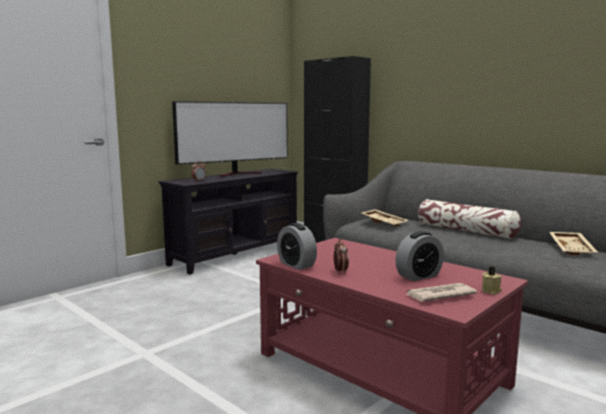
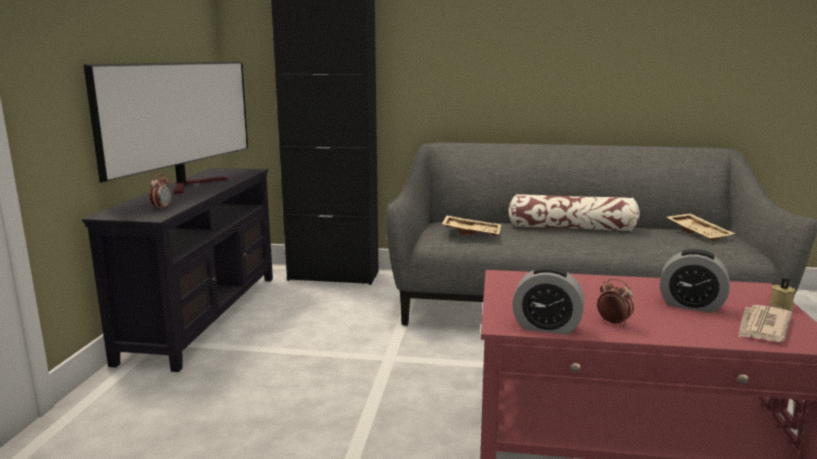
camera: 35 degrees left, 5 degrees up
(419, 276) = (691, 305): alarm clock -> alarm clock turned 90 degrees clockwise

